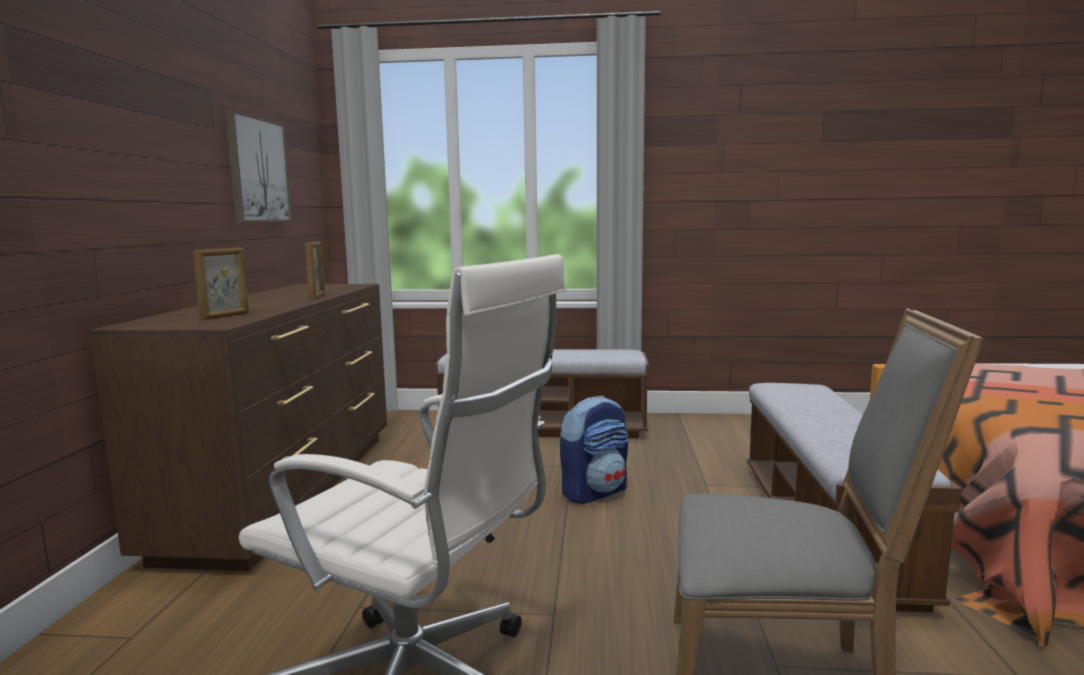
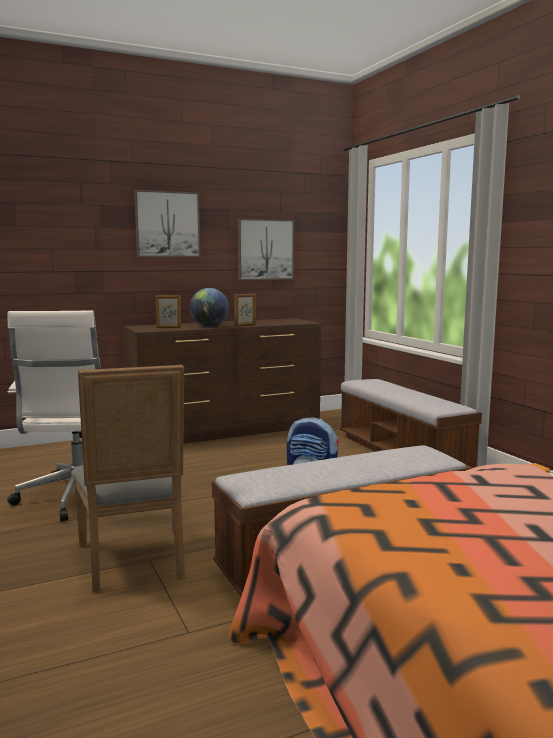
camera: 60 degrees right, 0 degrees up
(136, 101) = (167, 224): none -> picture
(276, 305) = (209, 326): none -> globe

